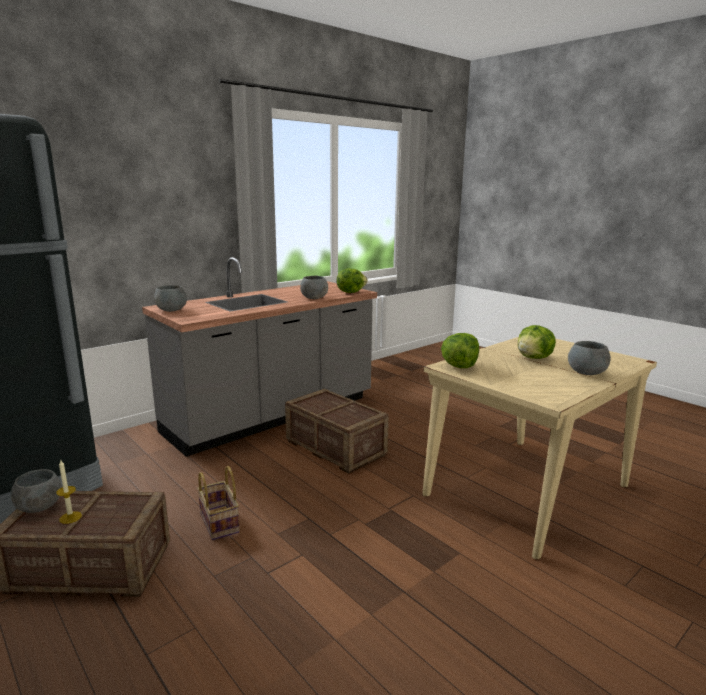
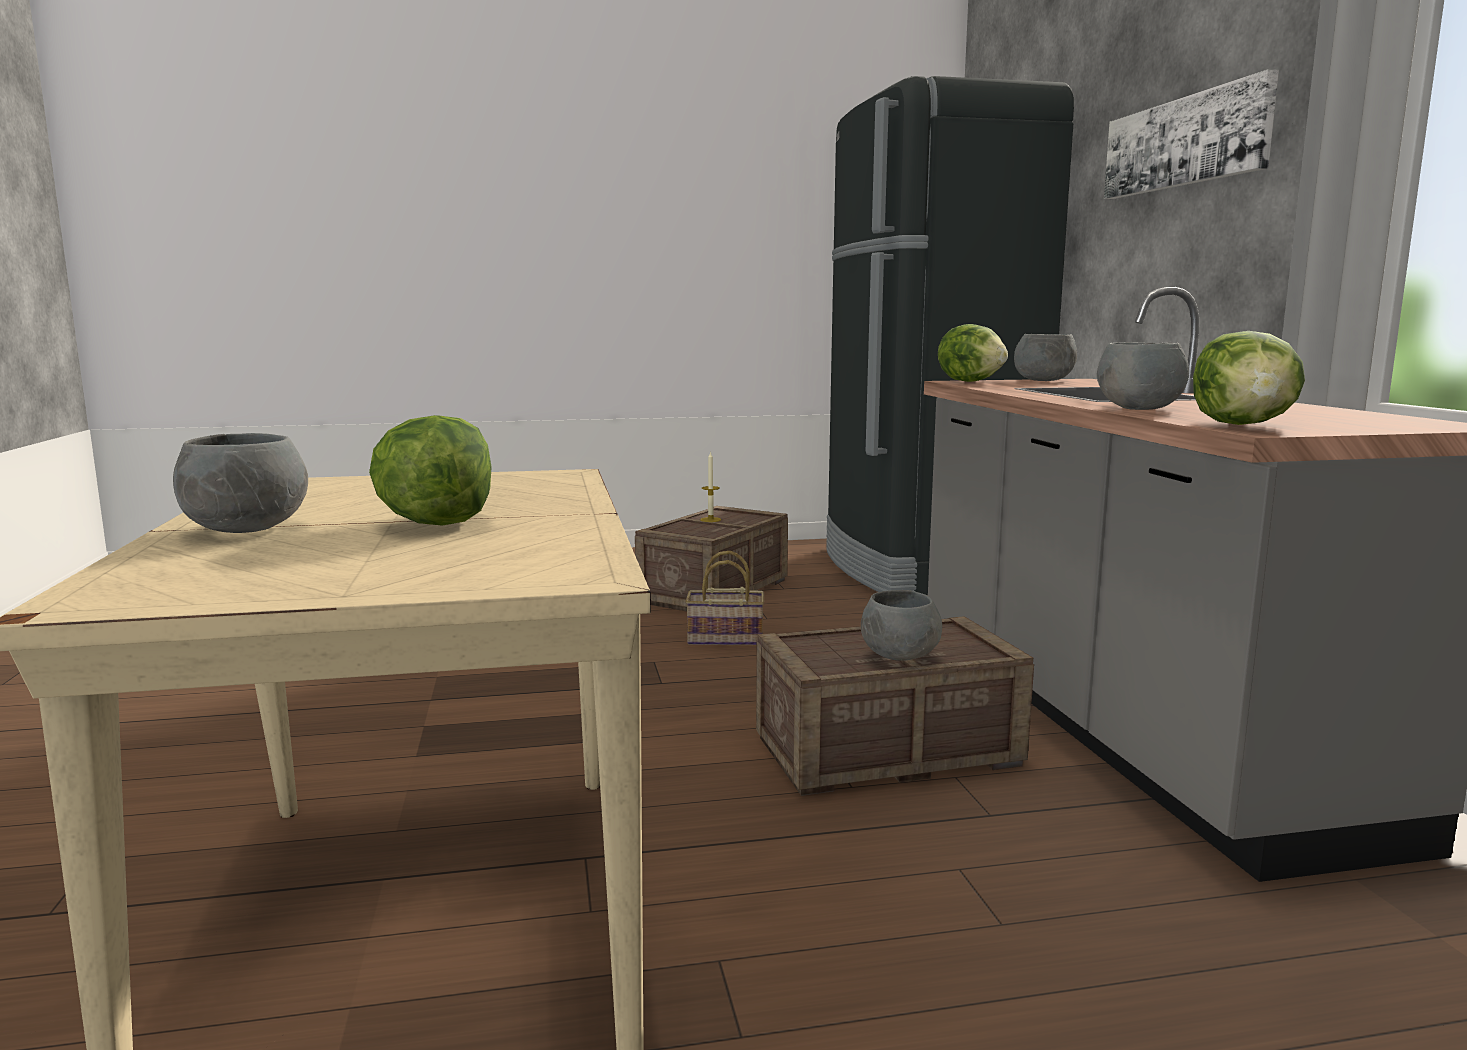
camera: 120 degrees right, 5 degrees down
(39, 507) = (746, 513): grey bowl -> grey bowl (899, 656)
(140, 187) = (1185, 142): none -> picture
(459, 366) = (543, 479): lettuce -> lettuce (972, 381)

